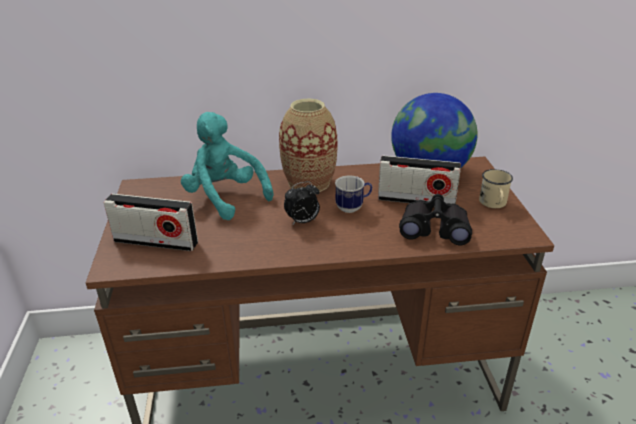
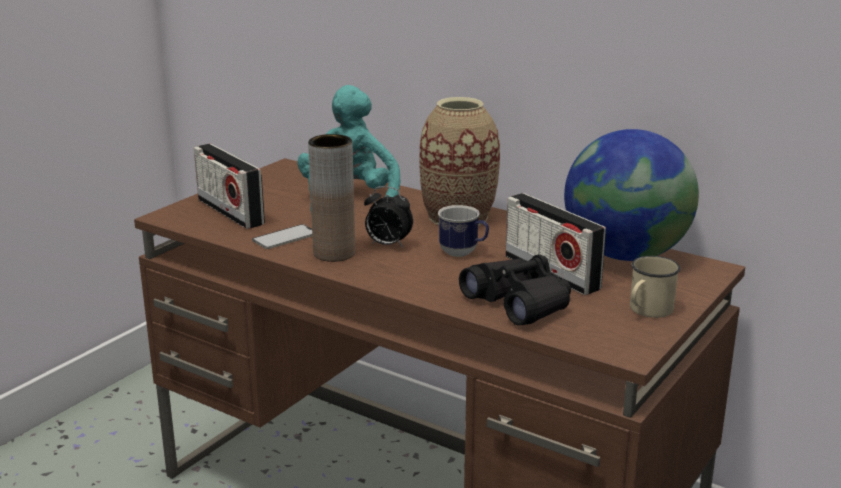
camera: 40 degrees right, 10 degrees down
(229, 246) = (285, 237): none -> phone
(281, 243) = (334, 253): none -> brown vase

